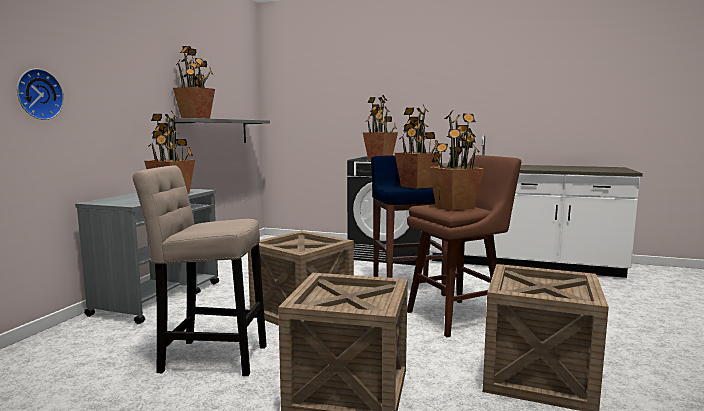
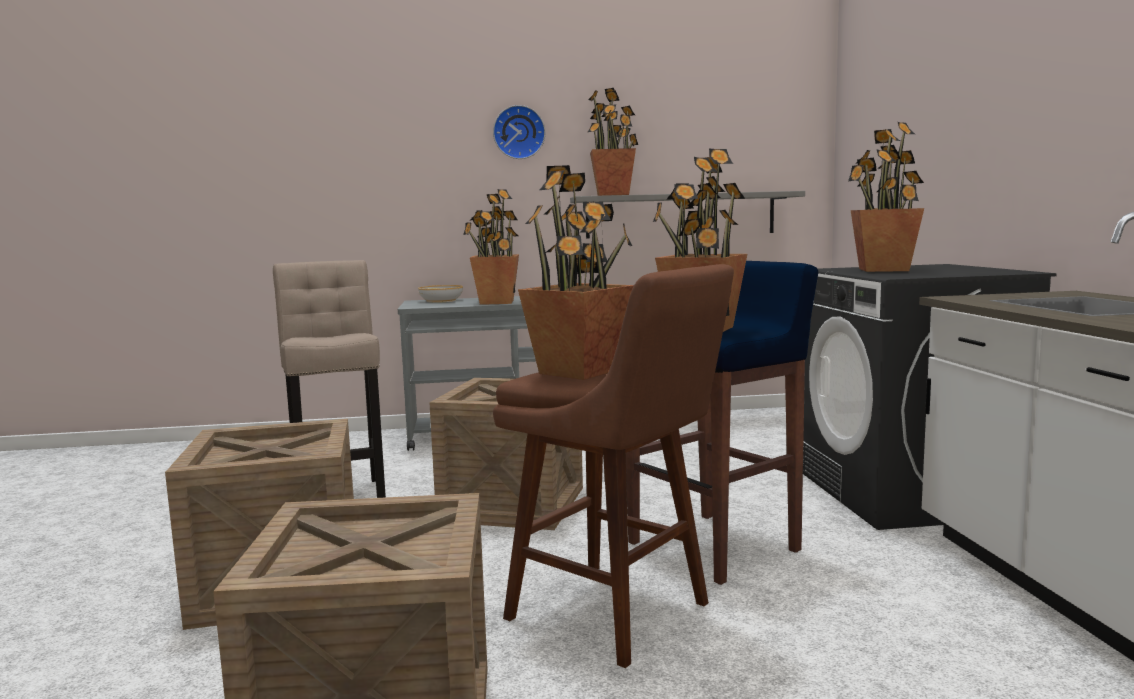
camera: 65 degrees right, 0 degrees up
(38, 94) = (375, 181): wall clock -> wall clock (519, 132)
(116, 199) = (441, 300): none -> bowl

